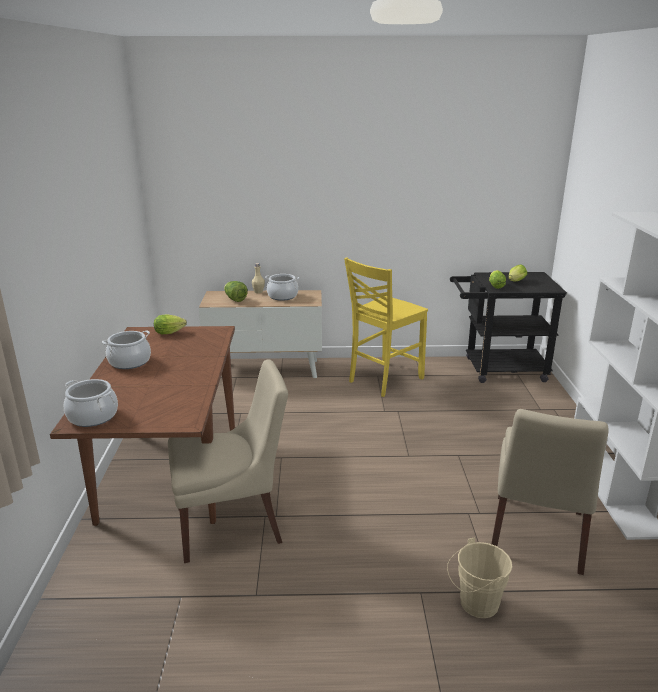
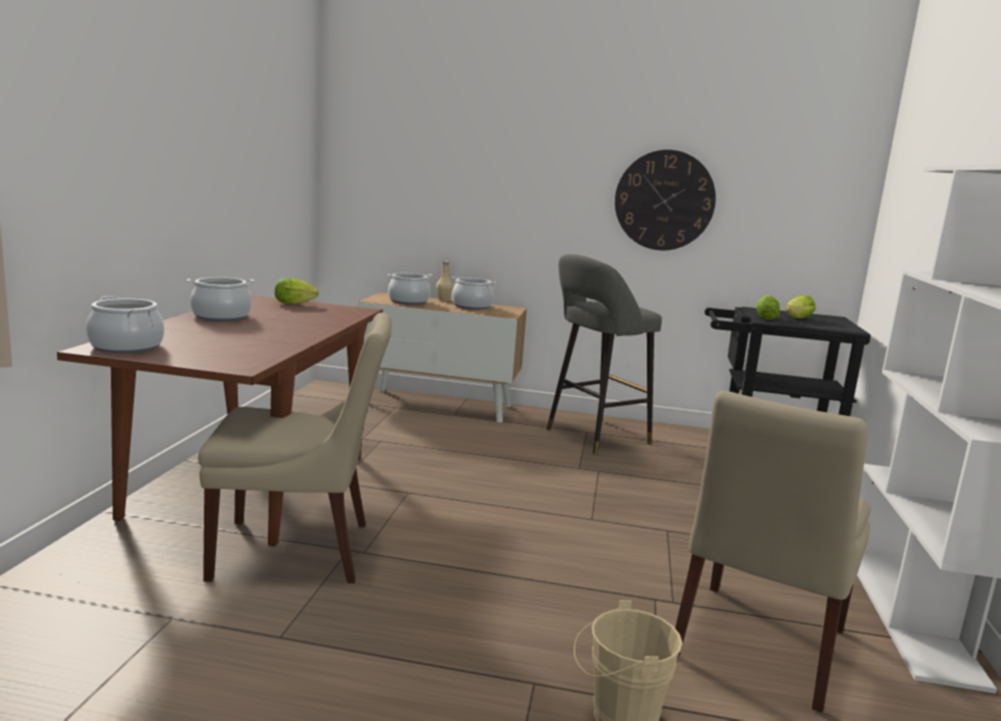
camera: 10 degrees right, 10 degrees down
(235, 299) = (408, 301): lettuce -> cooking pot
(383, 380) = (593, 437): yellow chair -> grey stool
(415, 203) = (664, 200): none -> wall clock

